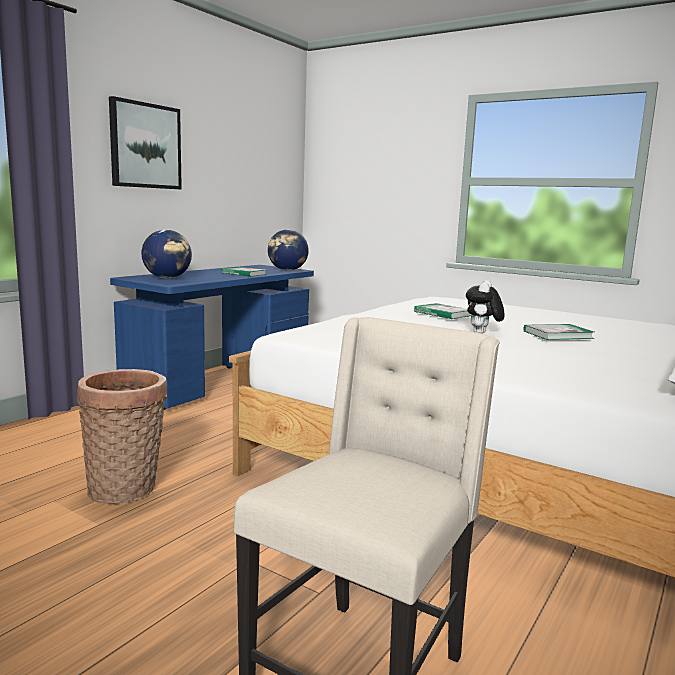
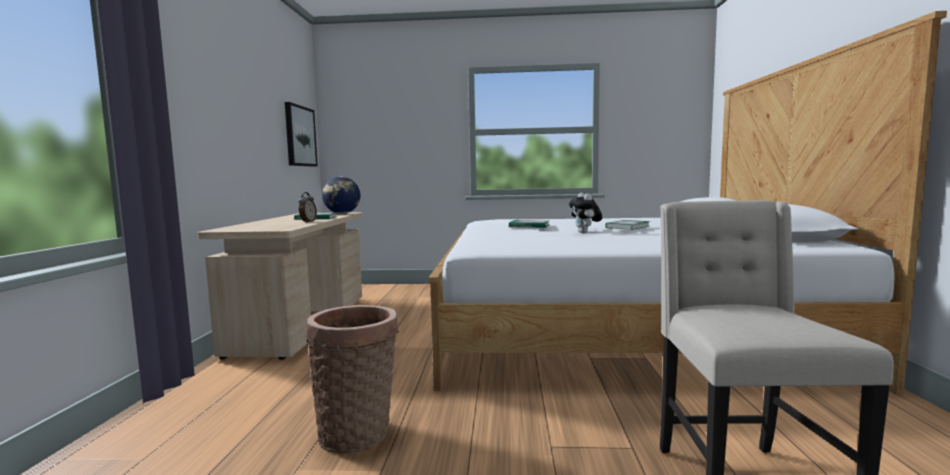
camera: 30 degrees left, 5 degrees down
(145, 146) = (213, 95): picture -> picture (300, 136)
(167, 278) = (260, 226): globe -> none
(220, 277) = (307, 222): none -> alarm clock
(222, 380) = (302, 324): blue desk -> beige desk

